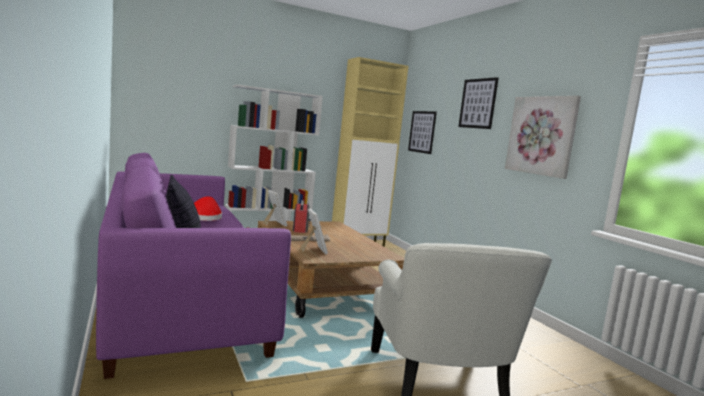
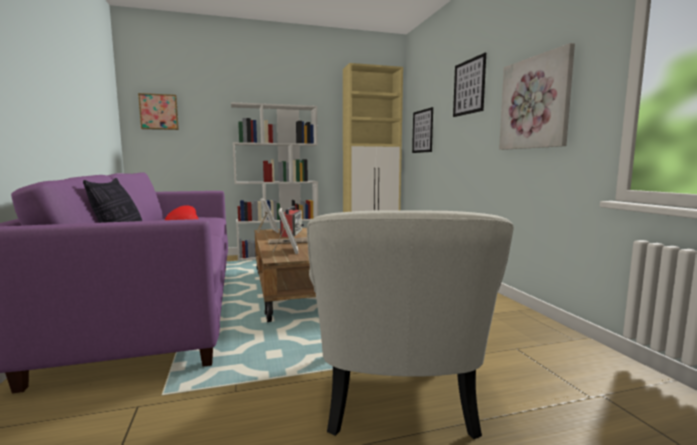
camera: 10 degrees right, 0 degrees up
(155, 84) = (159, 112): none -> picture

